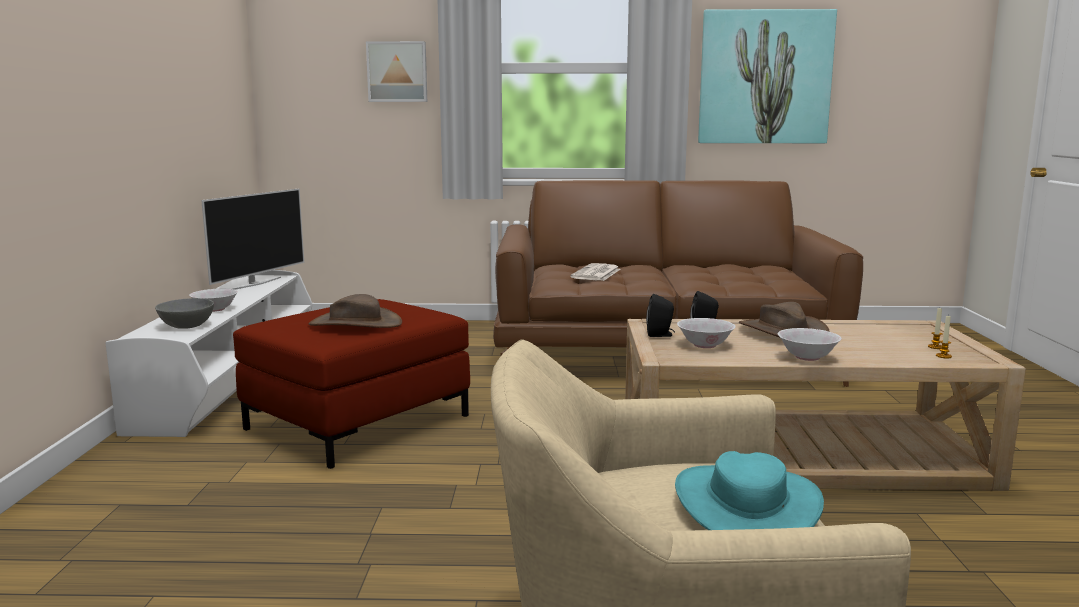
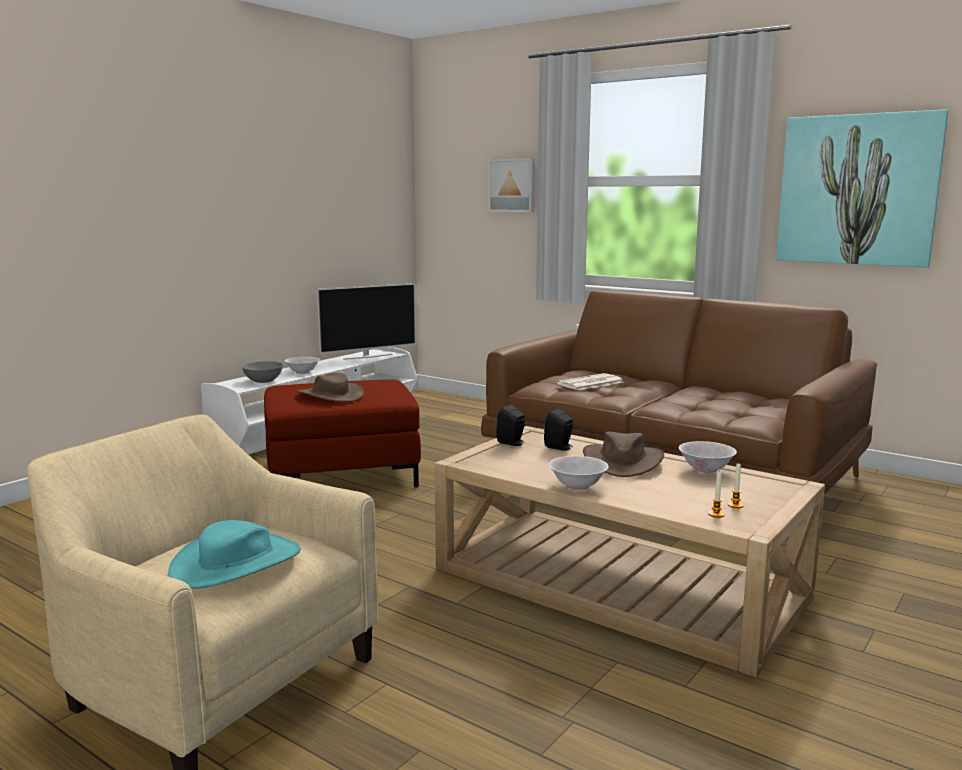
camera: 35 degrees right, 0 degrees up
(705, 345) = (527, 458): white bowl -> white bowl (706, 469)

